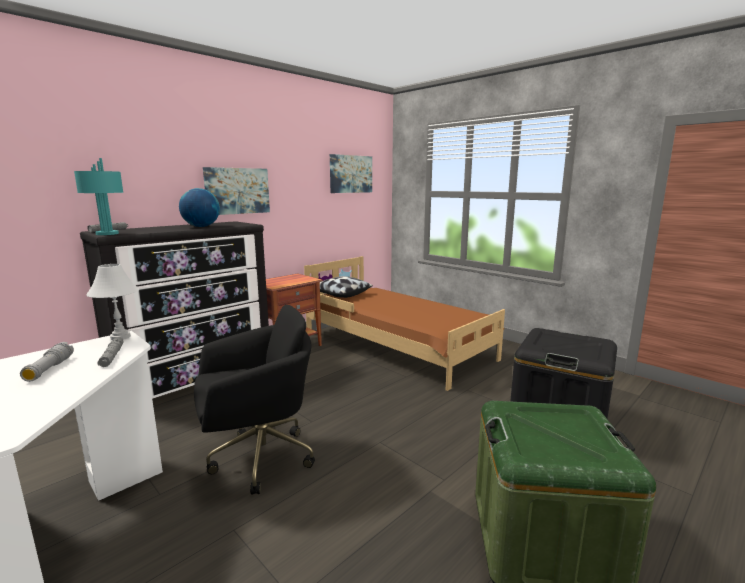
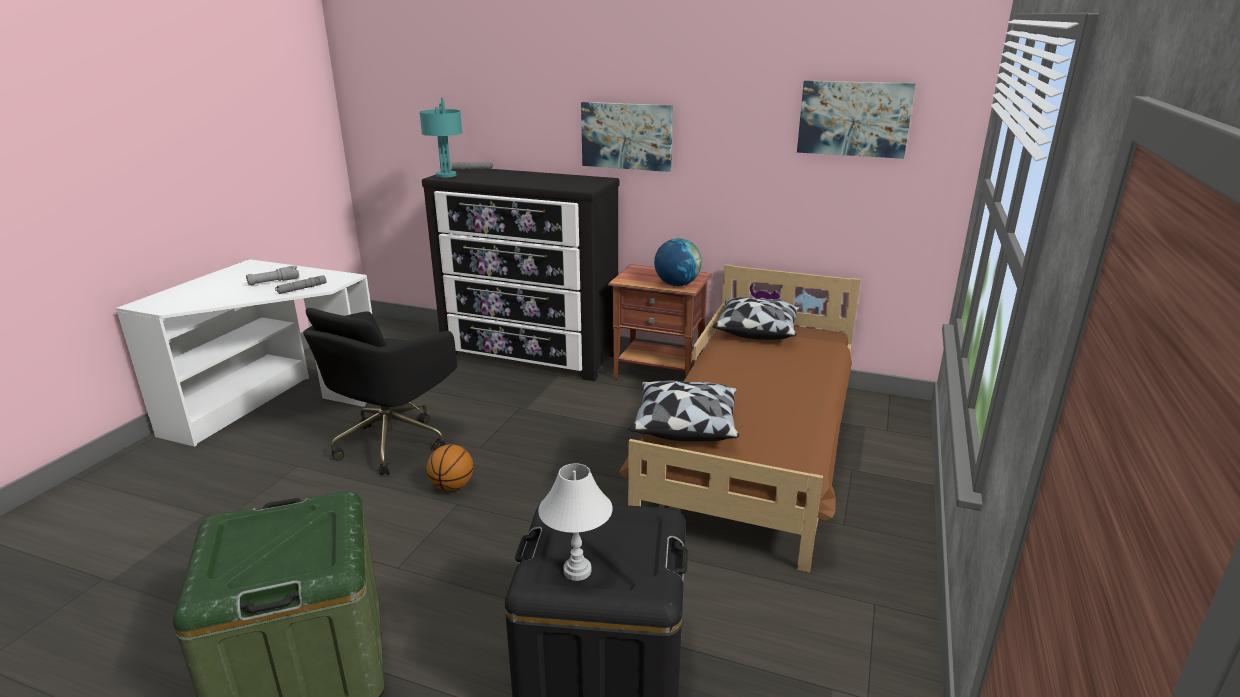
camera: 65 degrees right, 10 degrees up
(120, 337) = (346, 277): white table lamp -> white table lamp (576, 571)
(201, 226) = (538, 181): globe -> globe (677, 284)
(258, 460) = (395, 442): black office chair -> black office chair turned 75 degrees clockwise
(355, 441) = (452, 486): none -> basketball
(430, 324) = (685, 425): none -> pillow

